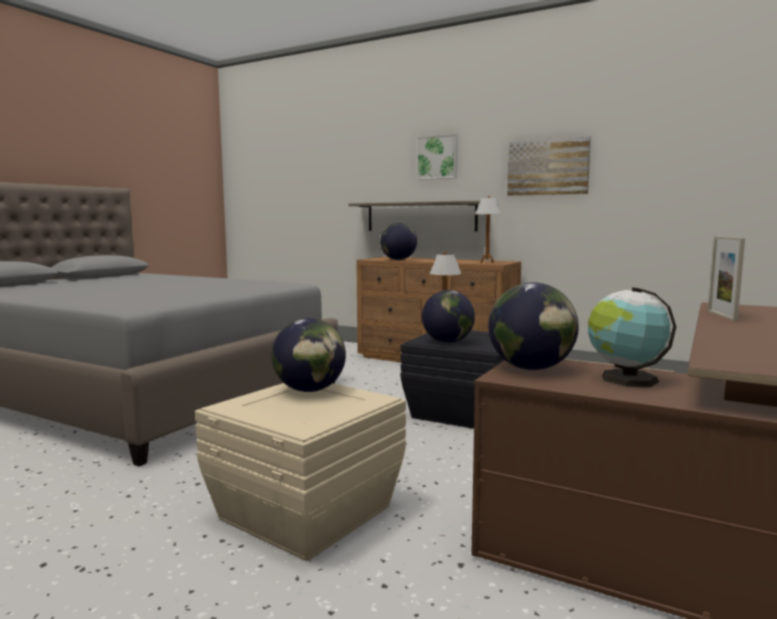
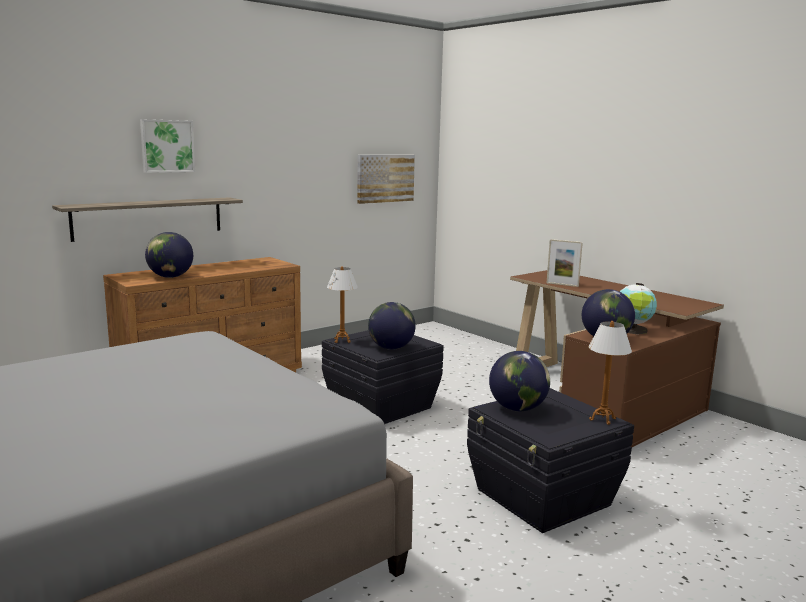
camera: 70 degrees left, 5 degrees up
(303, 513) = (543, 498): beige storage box -> black storage box
(486, 262) = (266, 264): table lamp -> table lamp (602, 419)
(548, 167) = (284, 163): picture -> picture (385, 178)

